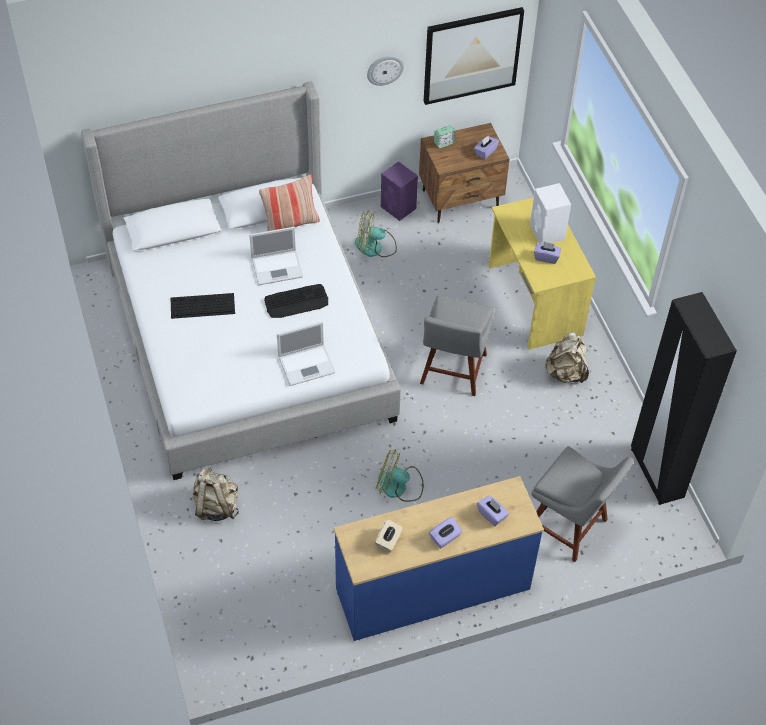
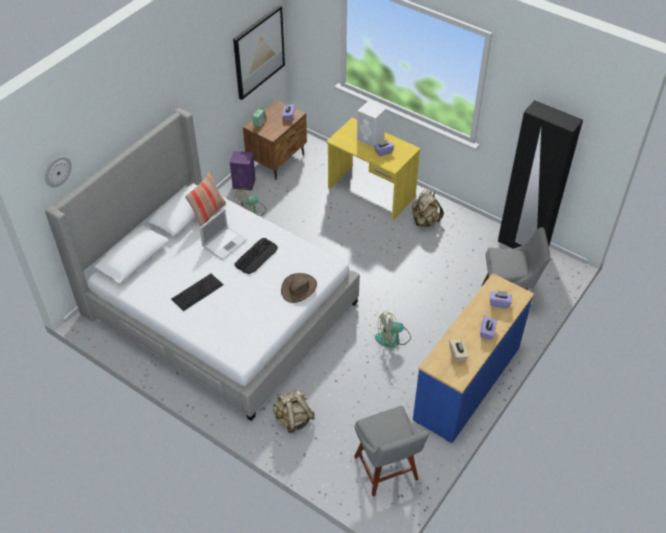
camera: 35 degrees left, 5 degrees down
(307, 364) = (299, 288): laptop -> brown hat
(385, 69) = (215, 82): wall clock -> wall clock (57, 171)
(452, 372) = (362, 256): grey chair -> grey chair (387, 471)

